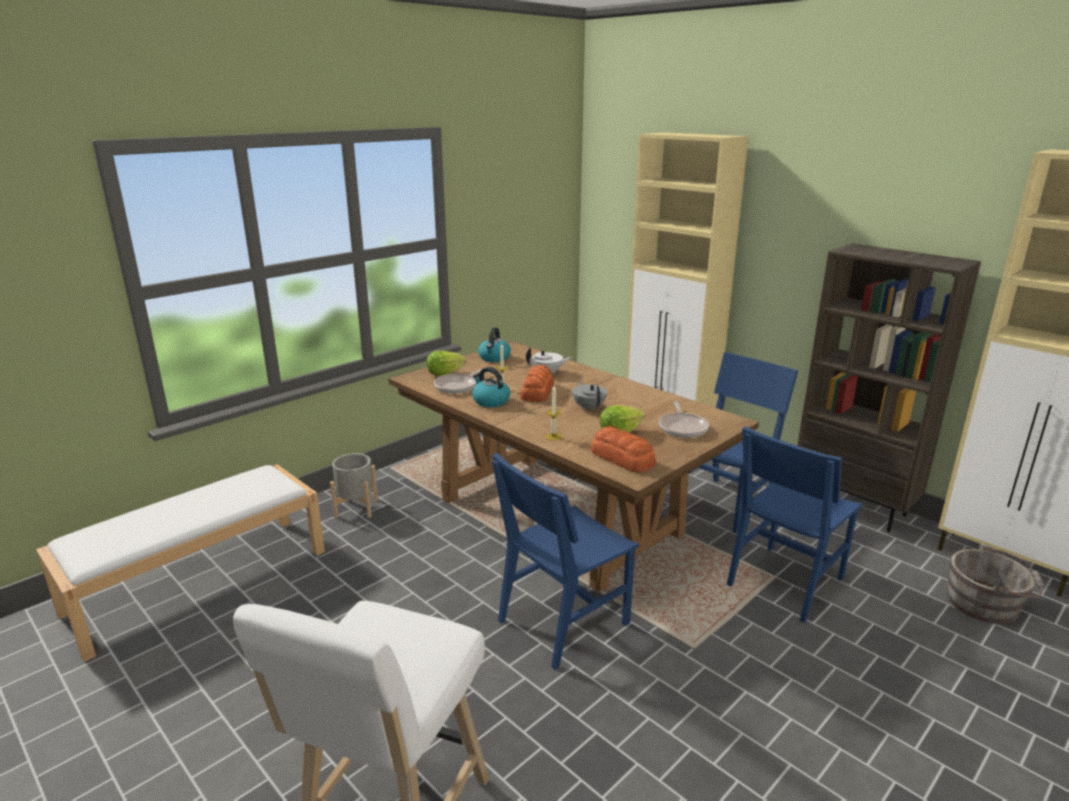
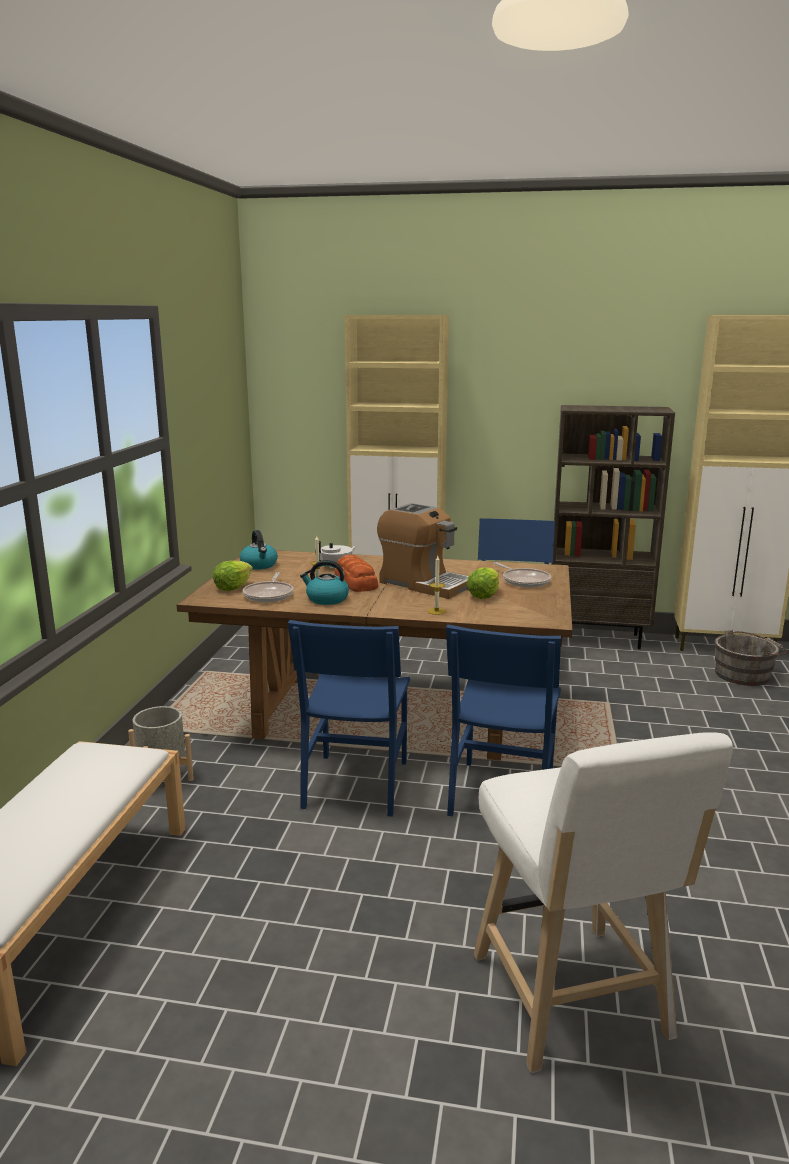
camera: 35 degrees left, 5 degrees down
(589, 407) = (424, 584): grey teapot -> coffee machine
(623, 458) = (520, 612): bread -> none
(785, 581) = (618, 703): blue chair -> blue chair (355, 783)

